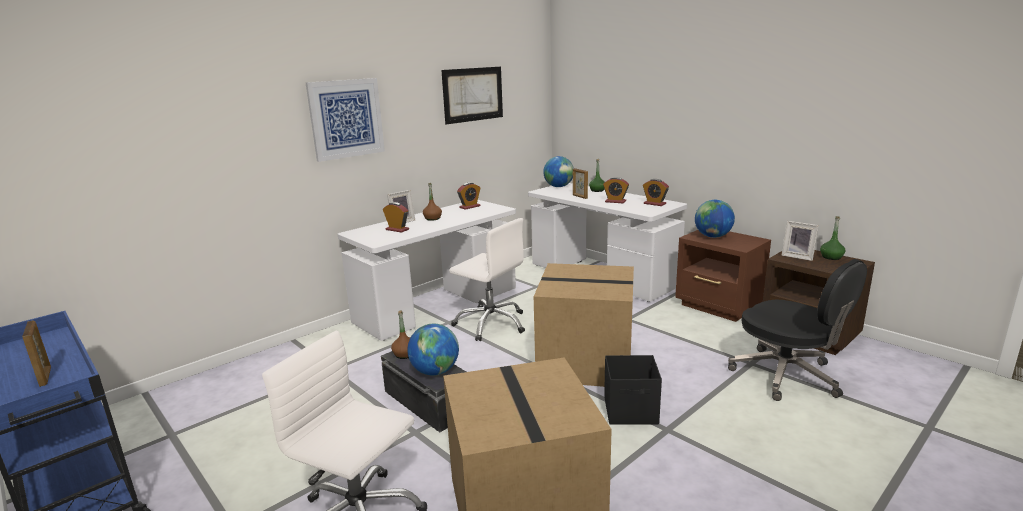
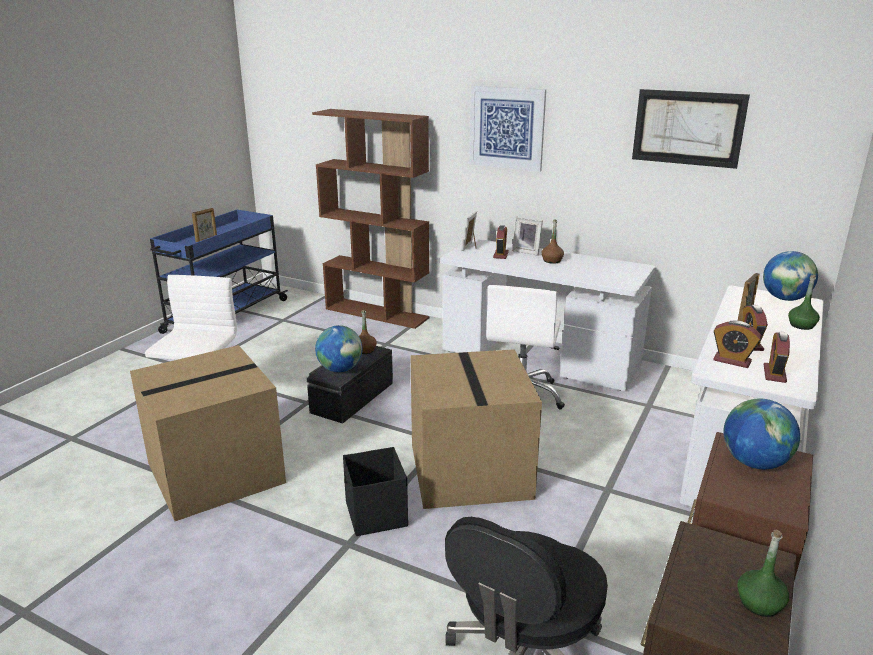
camera: 70 degrees right, 5 degrees up
(250, 365) = (377, 313): none -> brown bookcase
(469, 207) = (616, 268): alarm clock -> alarm clock (732, 361)
(798, 256) = (724, 557): picture frame -> picture frame (471, 247)

